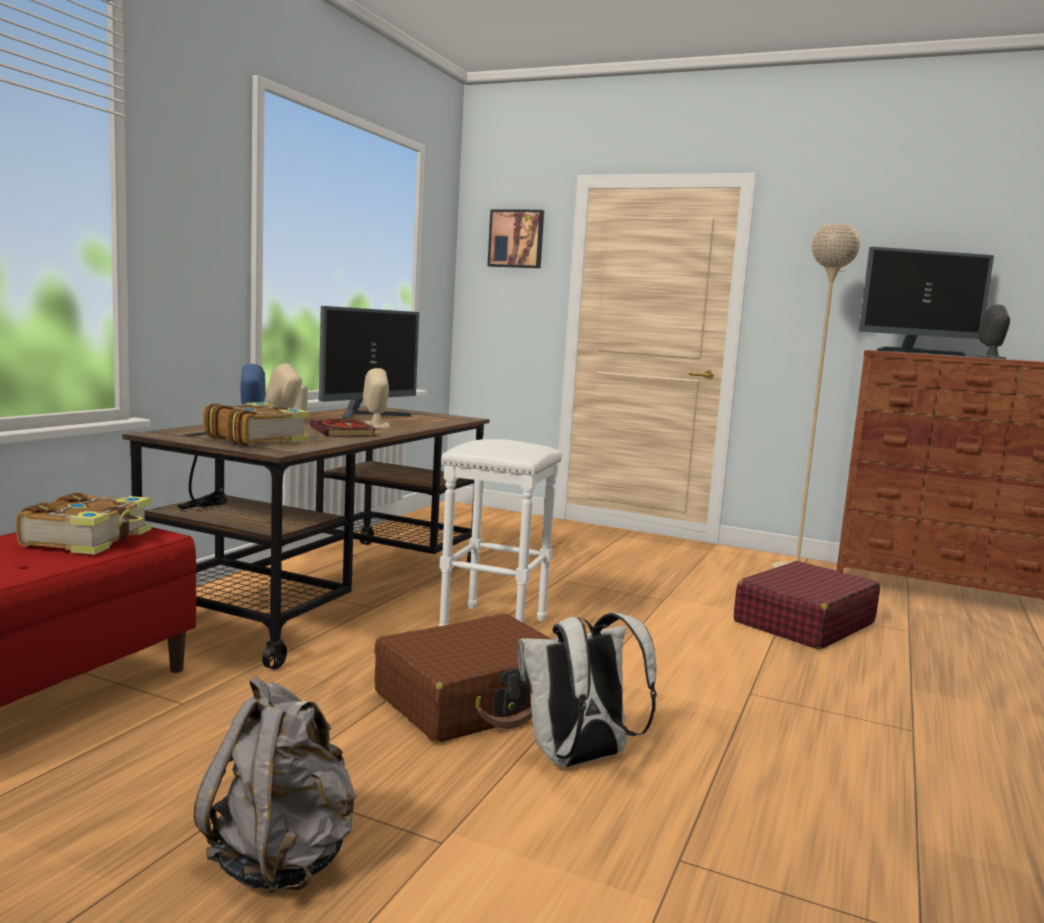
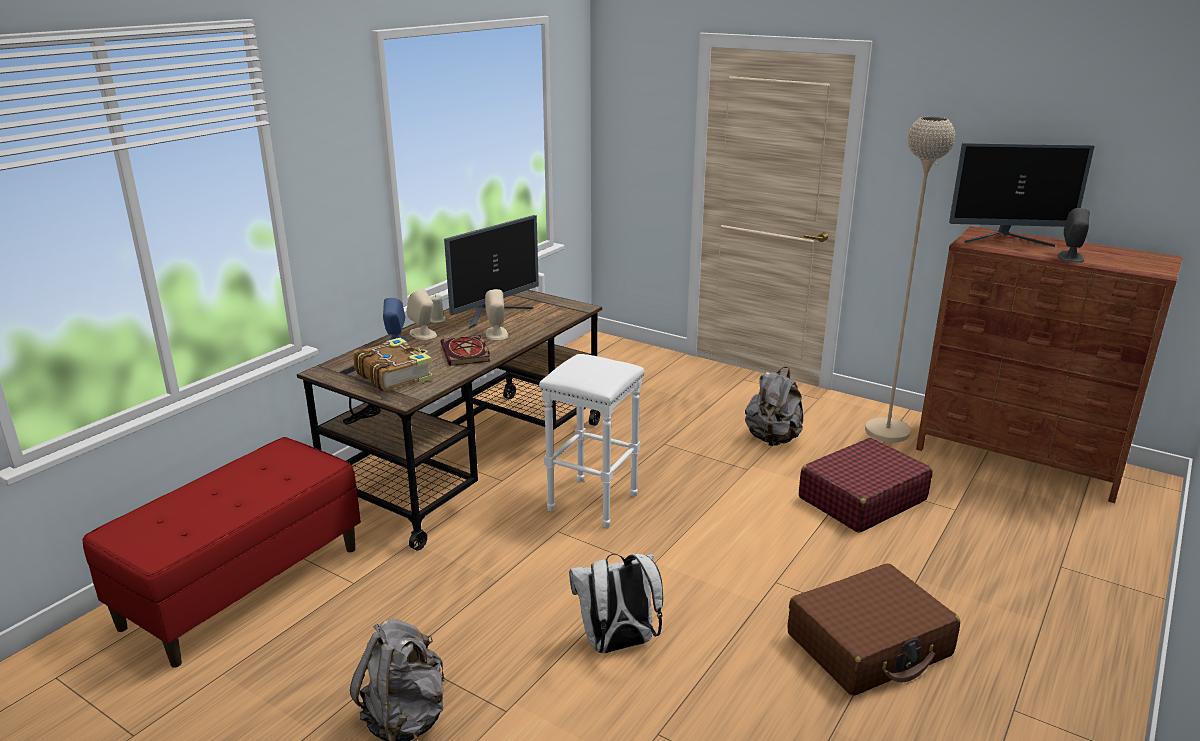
camera: 10 degrees right, 15 degrees up
(90, 539) = (280, 471): book -> none
(474, 700) = (557, 585): brown suitcase -> brown suitcase (869, 645)
(516, 239) = (645, 93): picture -> none
(679, 577) = (773, 439): none -> grey backpack

